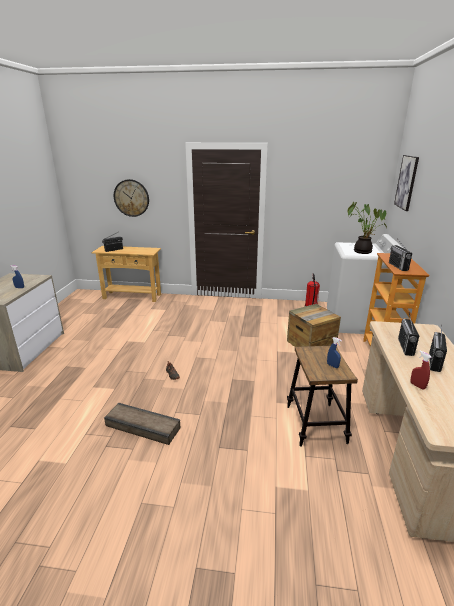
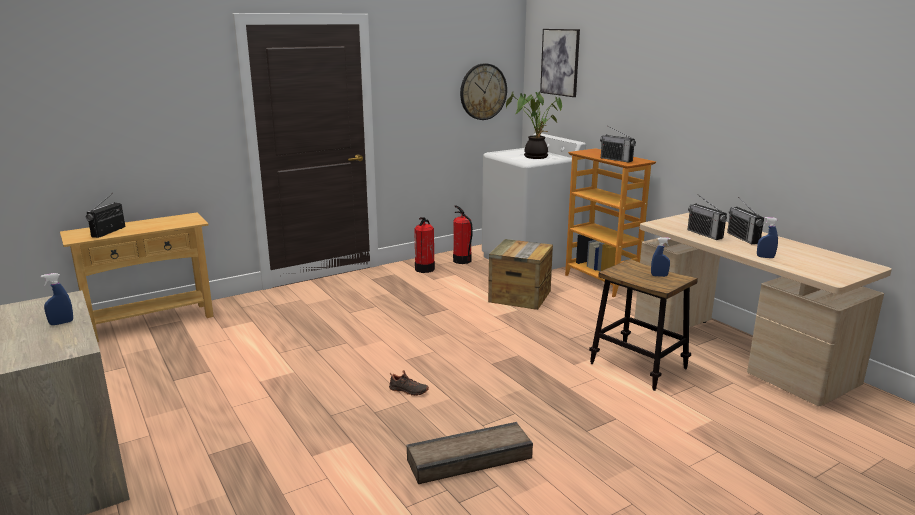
camera: 40 degrees left, 5 degrees down
(131, 198) = (127, 122): wall clock -> wall clock (483, 91)
(282, 308) = (425, 269): none -> fire extinguisher
(417, 386) = (765, 257): red spray bottle -> blue spray bottle

